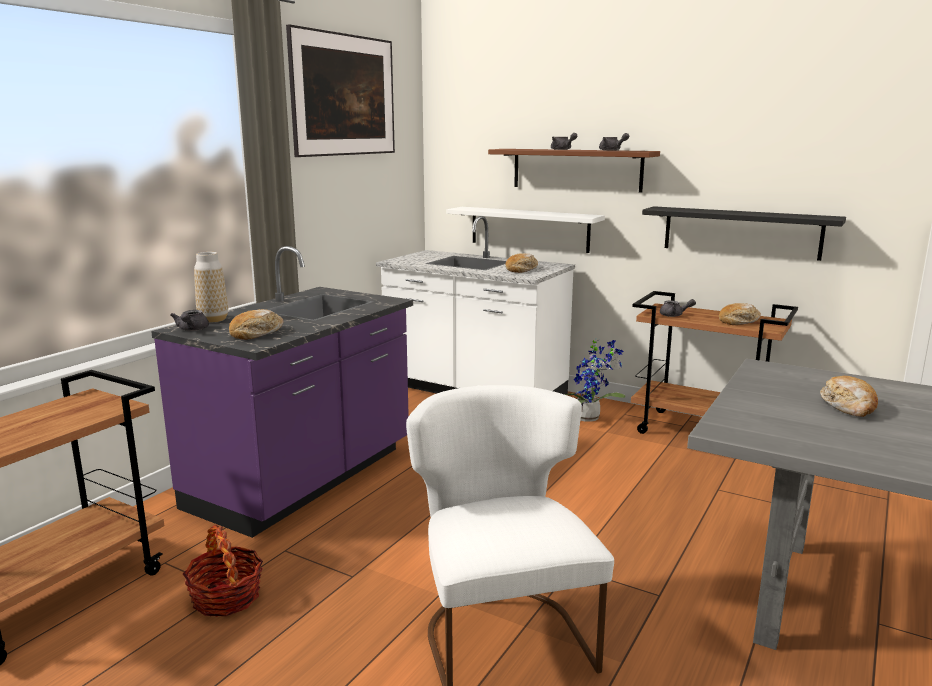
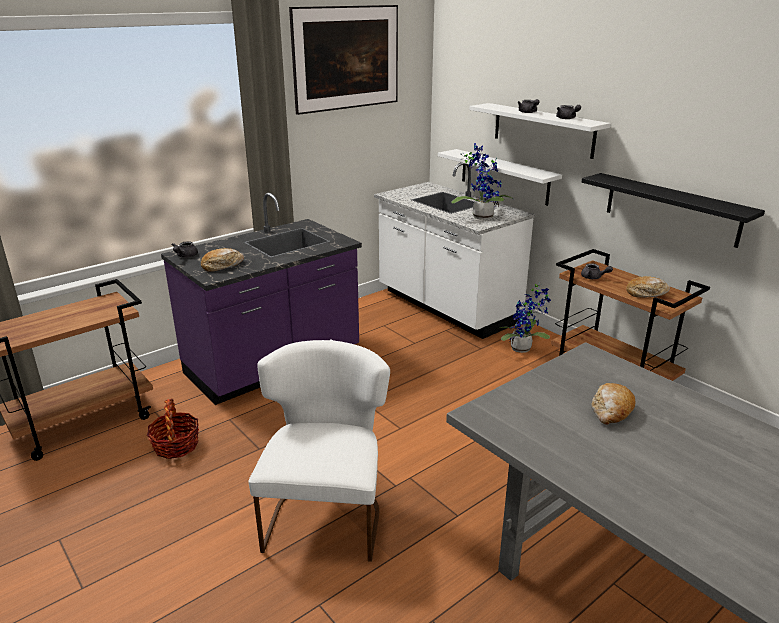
camera: 20 degrees right, 10 degrees up
(213, 320) = (206, 247): vase -> none
(522, 269) = (481, 216): bread -> potted plant
(576, 169) = (543, 130): brown shelf -> white shelf

